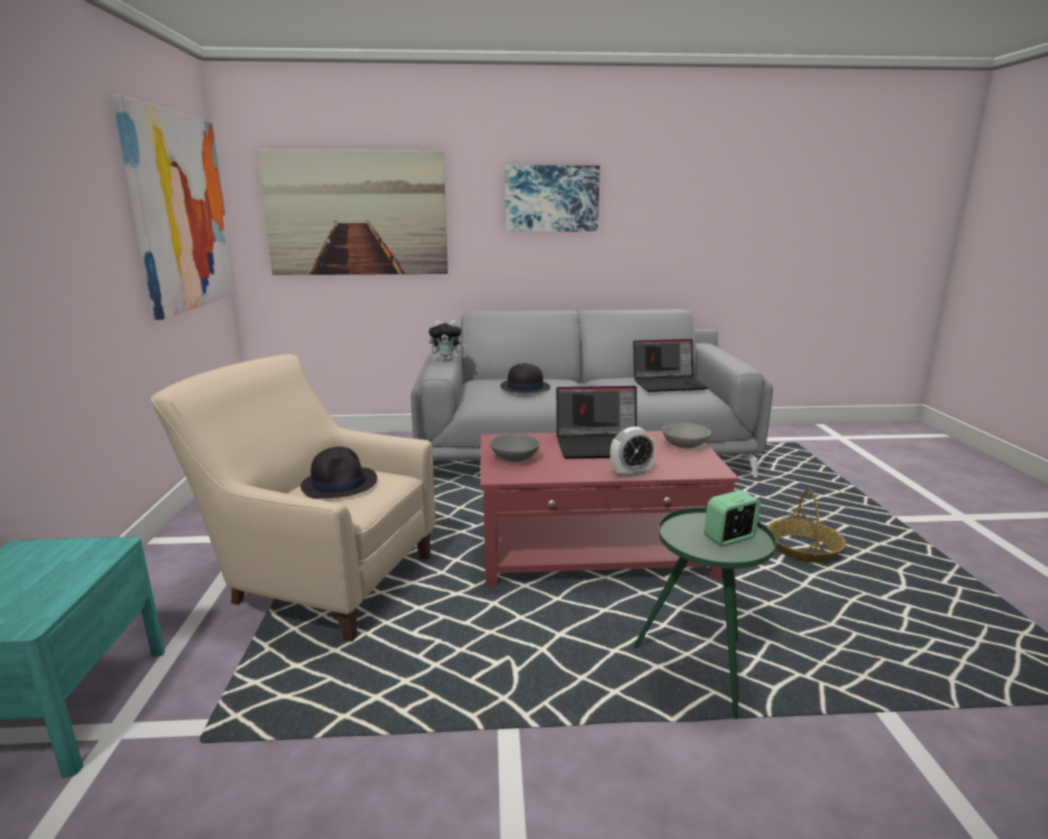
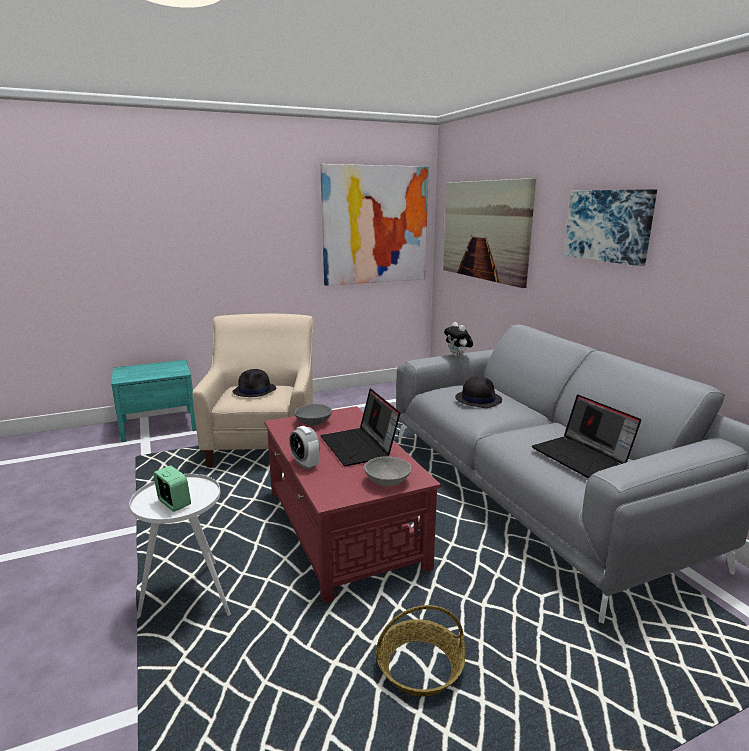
camera: 70 degrees right, 0 degrees up
(700, 670) = (190, 597): green side table -> white side table

